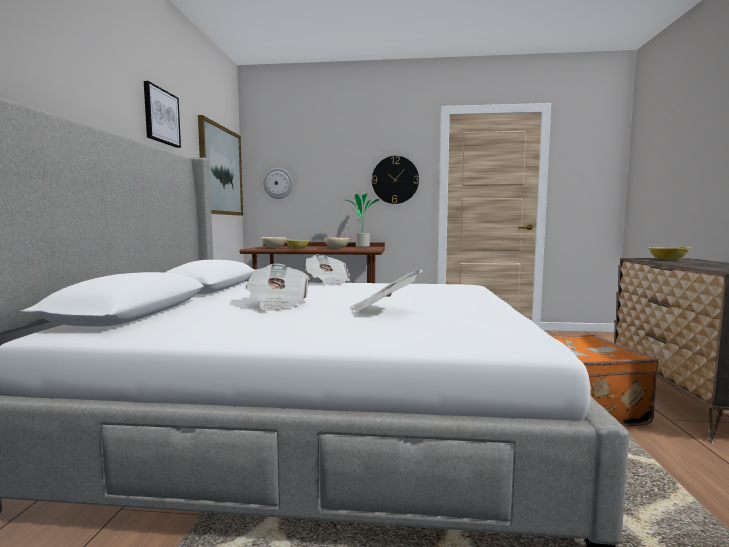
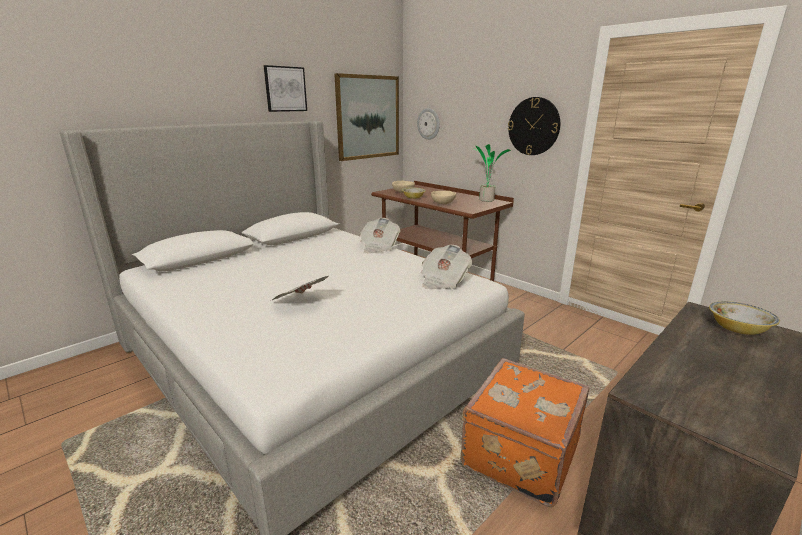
camera: 40 degrees right, 15 degrees up
(278, 304) = (272, 272): newspaper -> newspaper (443, 280)

